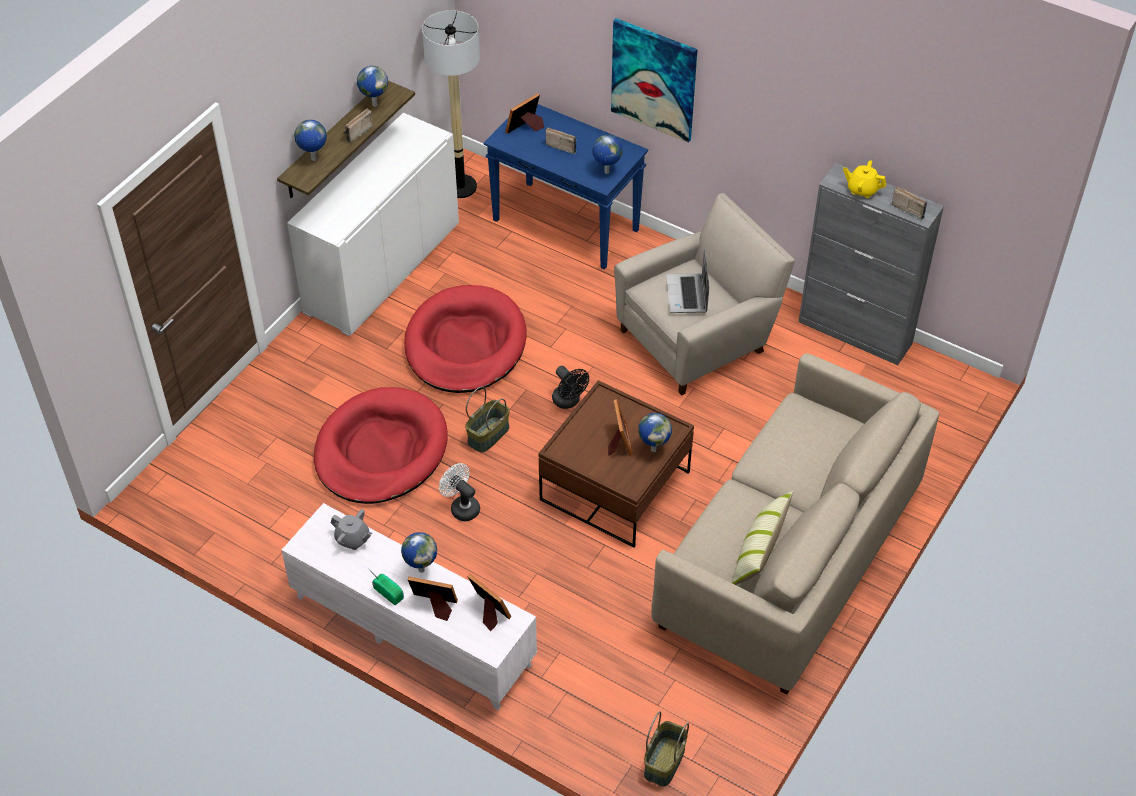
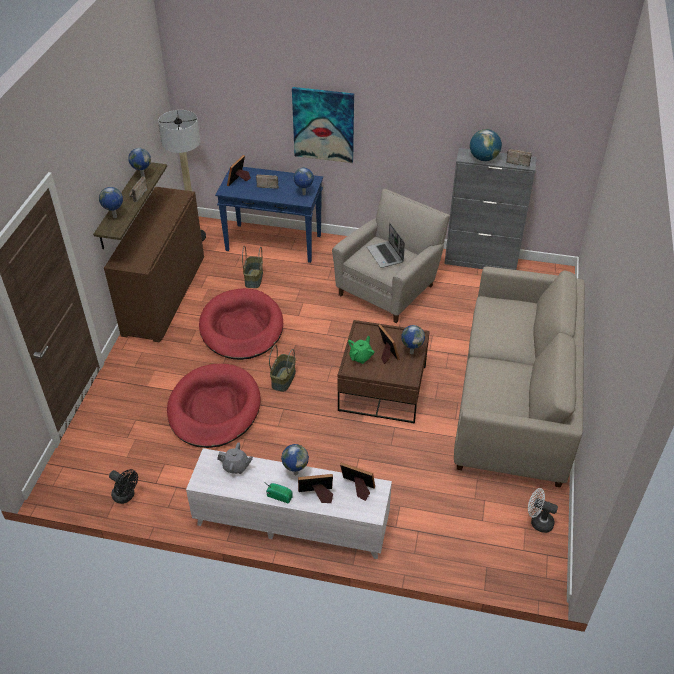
camera: 20 degrees left, 5 degrees down
(382, 268) = (164, 295): white cabinet -> brown cabinet
(461, 507) = (287, 430): white fan -> white fan (538, 522)
(569, 402) = (326, 345): black fan -> black fan (126, 496)
(582, 437) = (361, 357): none -> green teapot
(665, 762) = (507, 557): basket -> basket (254, 279)
(758, 551) = (516, 395): pillow -> none
(862, 189) = (483, 158): yellow teapot -> globe

